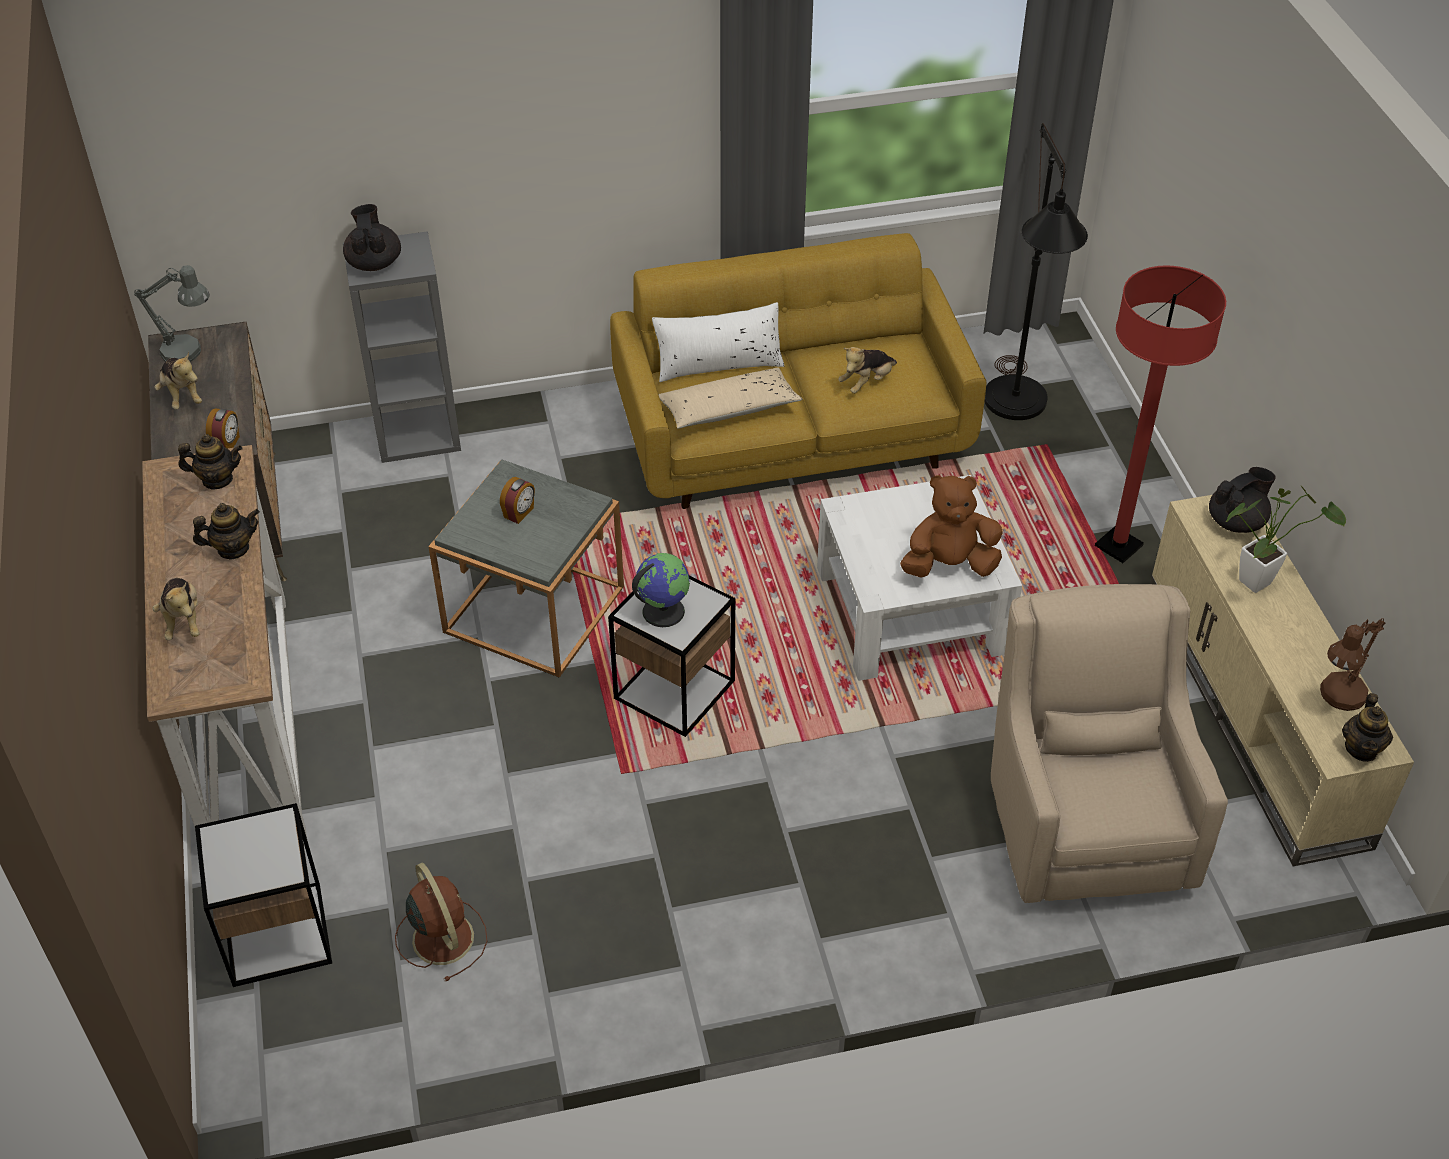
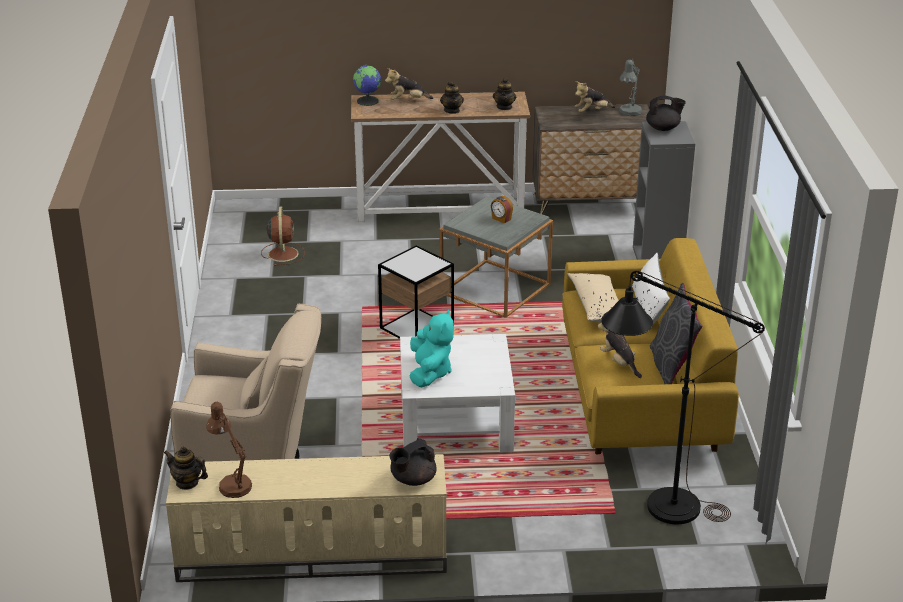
camera: 100 degrees right, 15 degrees down
(227, 444) = (549, 122): alarm clock -> none
(277, 934) = (305, 215): side table -> none
(442, 936) = (283, 253): brown fan -> brown fan turned 75 degrees counterclockwise
(663, 610) = (413, 260): globe -> globe (368, 101)
(860, 339) = (671, 368): none -> grey pillow
(949, 565) = (430, 372): brown plush toy -> turquoise plush toy
(1118, 546) = (494, 527): red floor lamp -> none
(1236, 521) = (412, 480): black teapot -> black teapot turned 75 degrees clockwise
(1260, 579) = (351, 477): potted plant -> none

